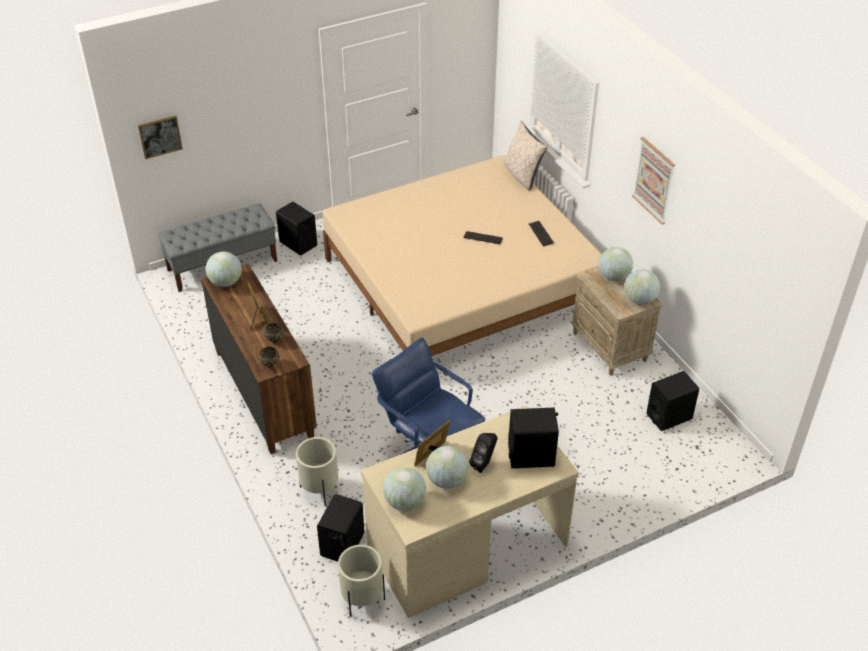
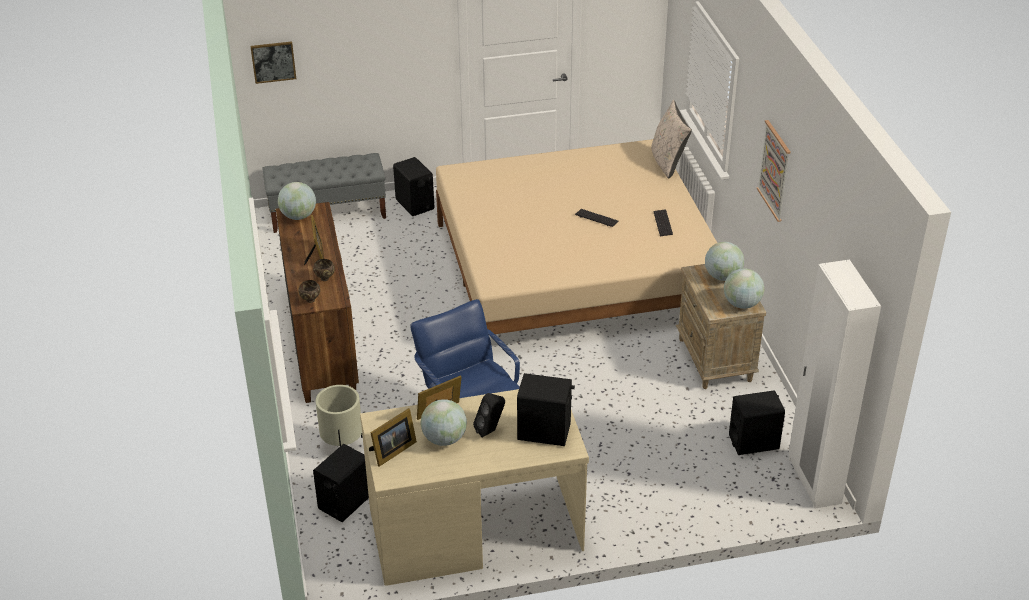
camera: 15 degrees right, 5 degrees down
(362, 599) = (344, 558): beige planter -> none
(404, 502) = (391, 451): globe -> picture frame
(730, 442) = (813, 481): none -> white wardrobe

